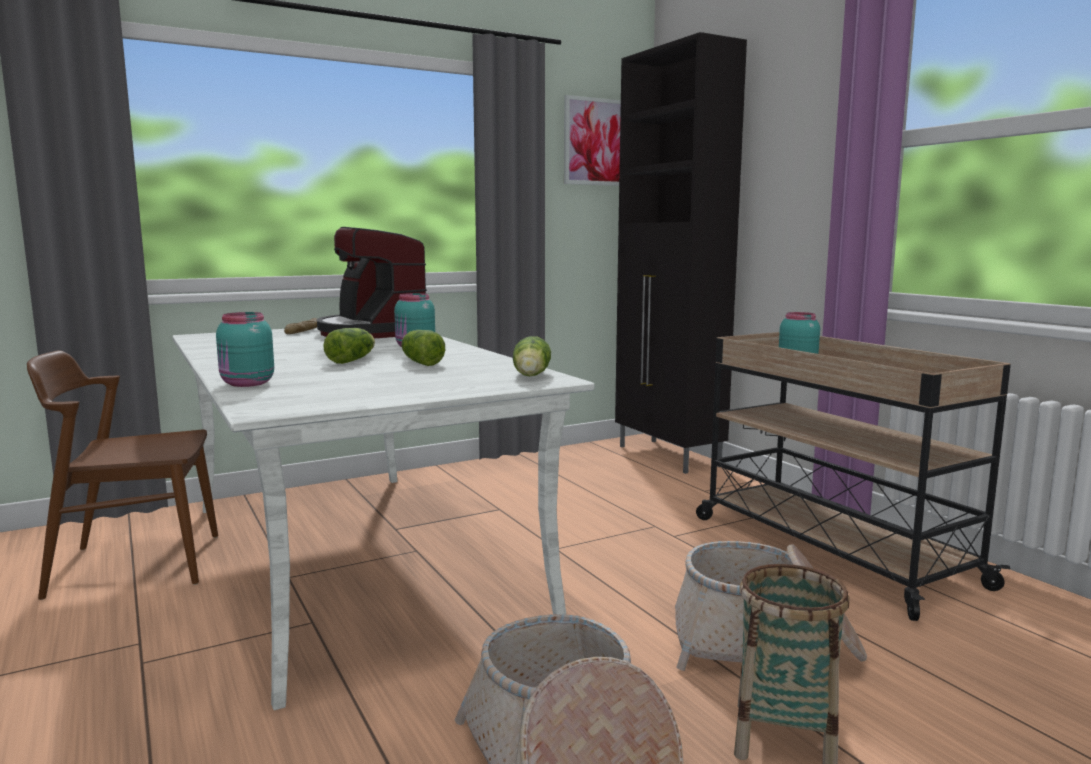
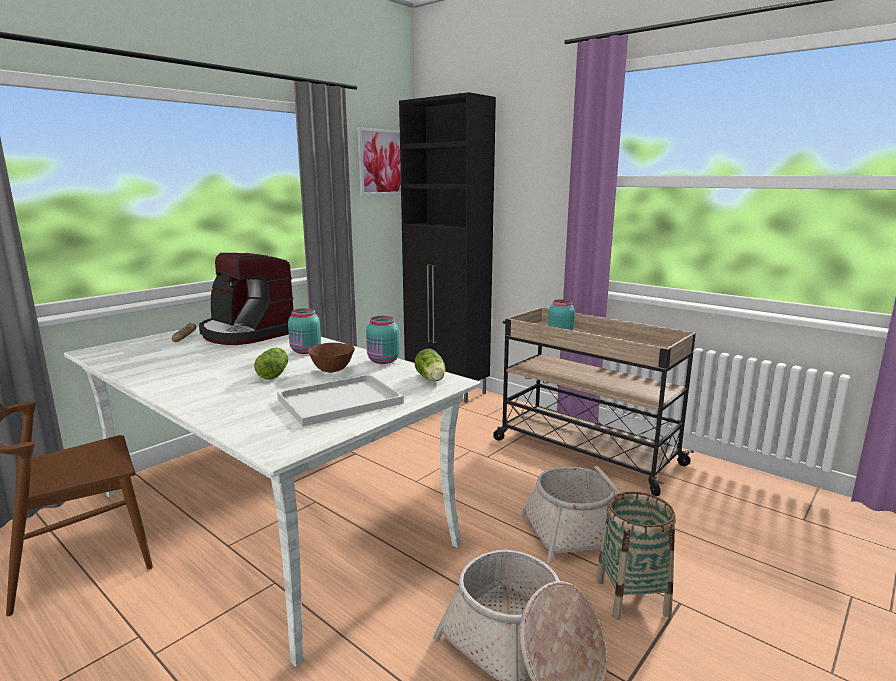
camera: 20 degrees left, 5 degrees up
(246, 384) = (223, 417): turquoise jar -> turquoise jar (383, 361)
(393, 383) = (341, 400): none -> white tray
(421, 362) = (332, 371): lettuce -> brown bowl

